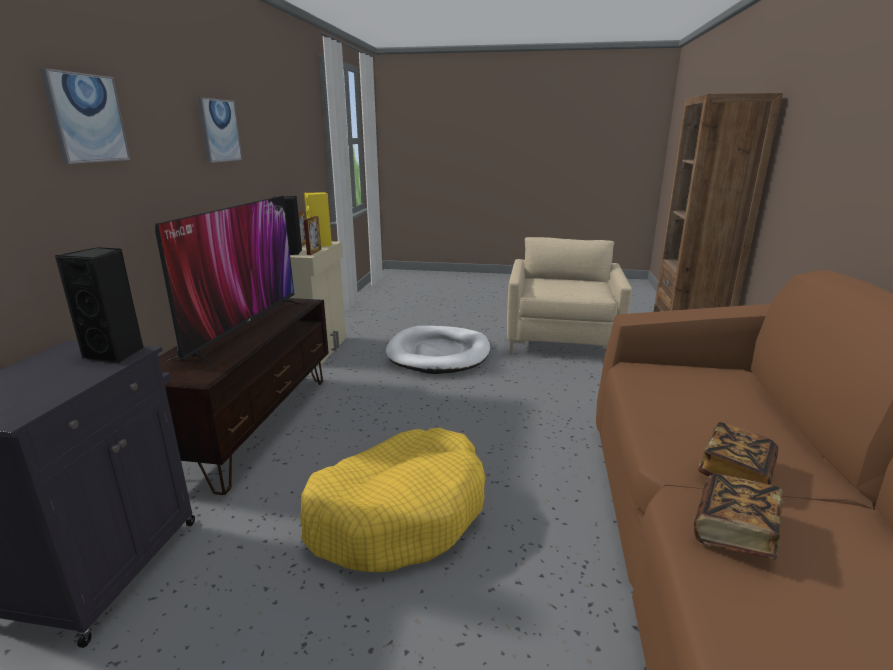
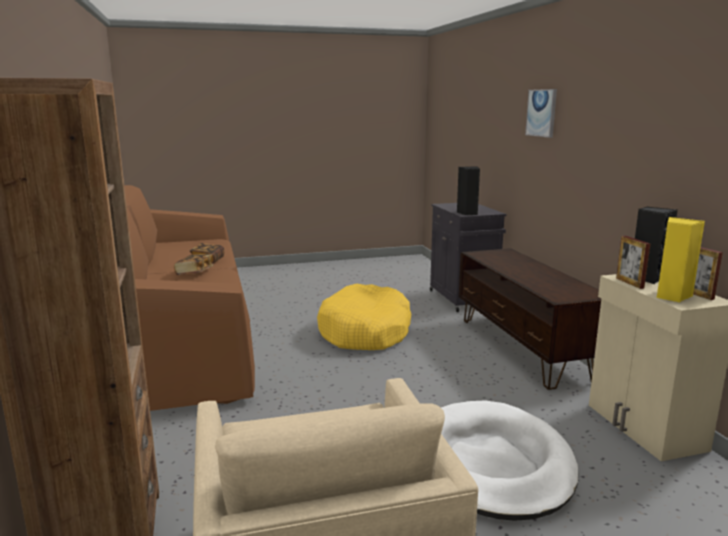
camera: 155 degrees right, 5 degrees down
(219, 130) = (630, 124): picture -> none
(244, 328) = (533, 274): television -> none

